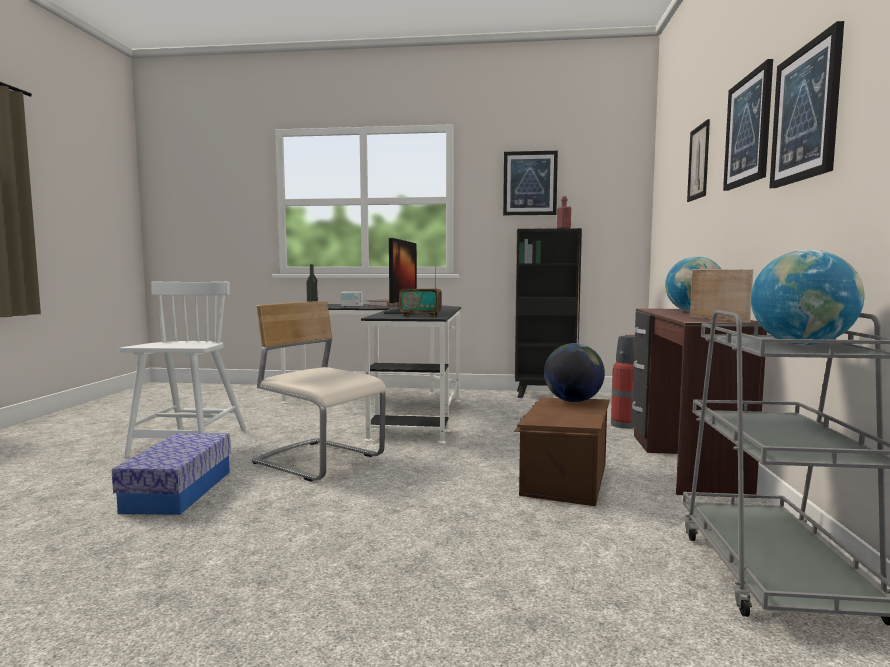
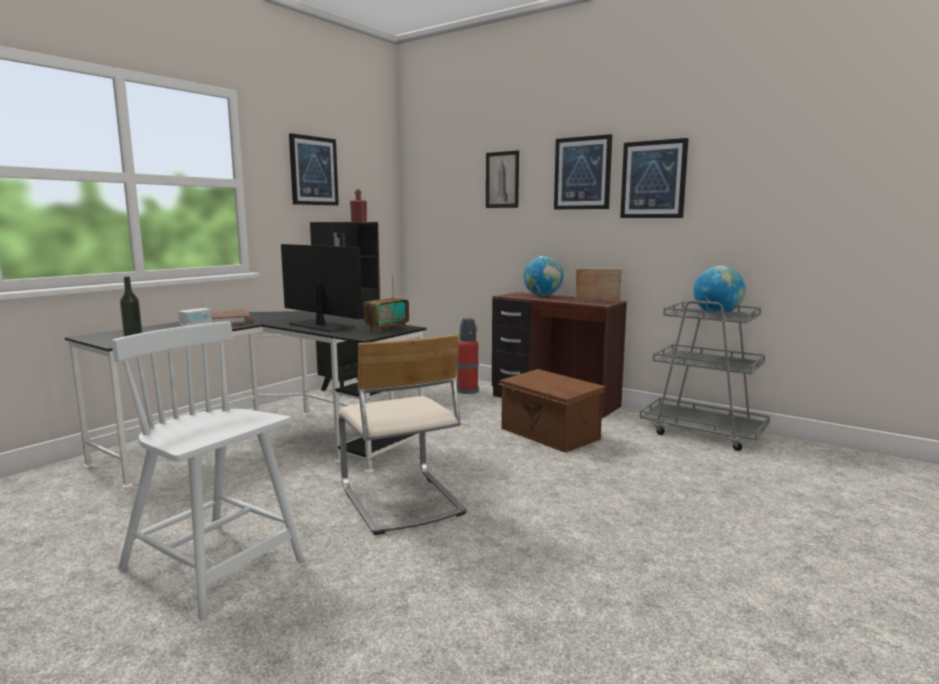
camera: 60 degrees left, 5 degrees up
(178, 491) = (400, 583): storage box -> none
(320, 461) = (400, 501): beige chair -> beige chair turned 90 degrees counterclockwise
(573, 401) = (530, 376): globe -> none

